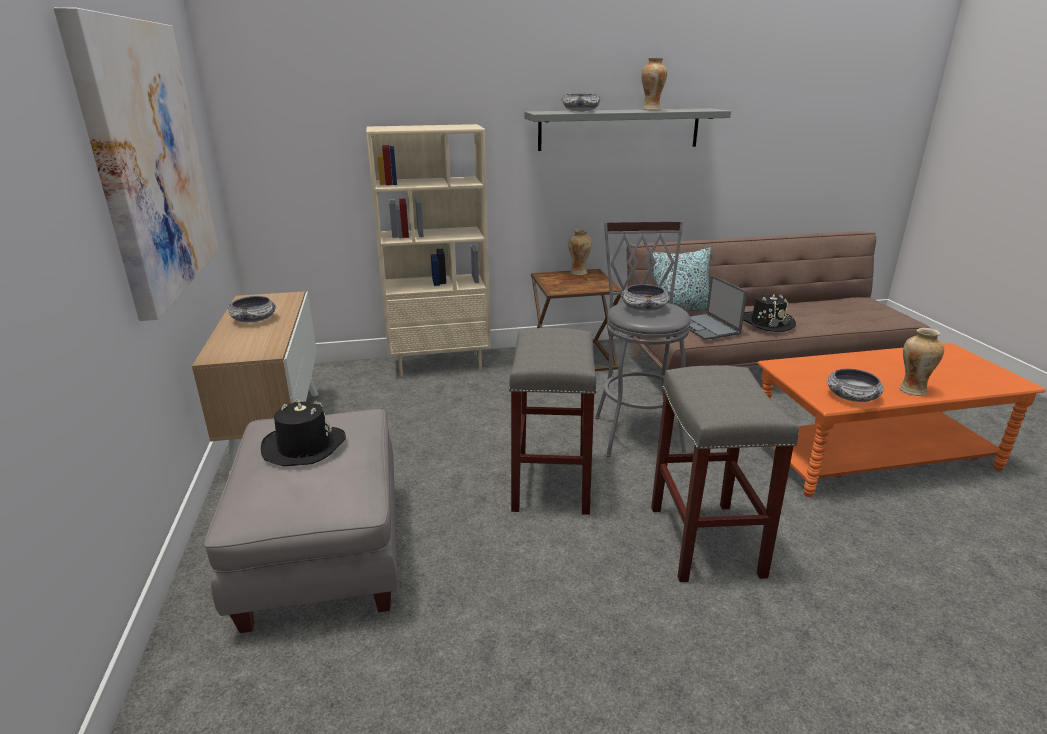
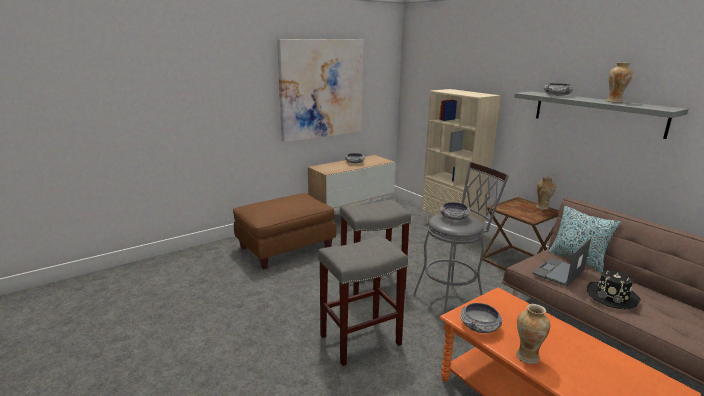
camera: 65 degrees right, 5 degrees down
(303, 447) = (288, 202): black hat -> none
(323, 553) = (286, 248): grey ottoman -> brown ottoman

